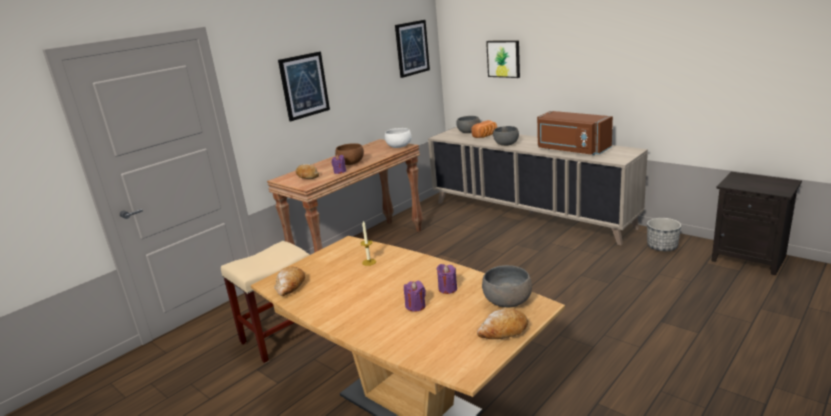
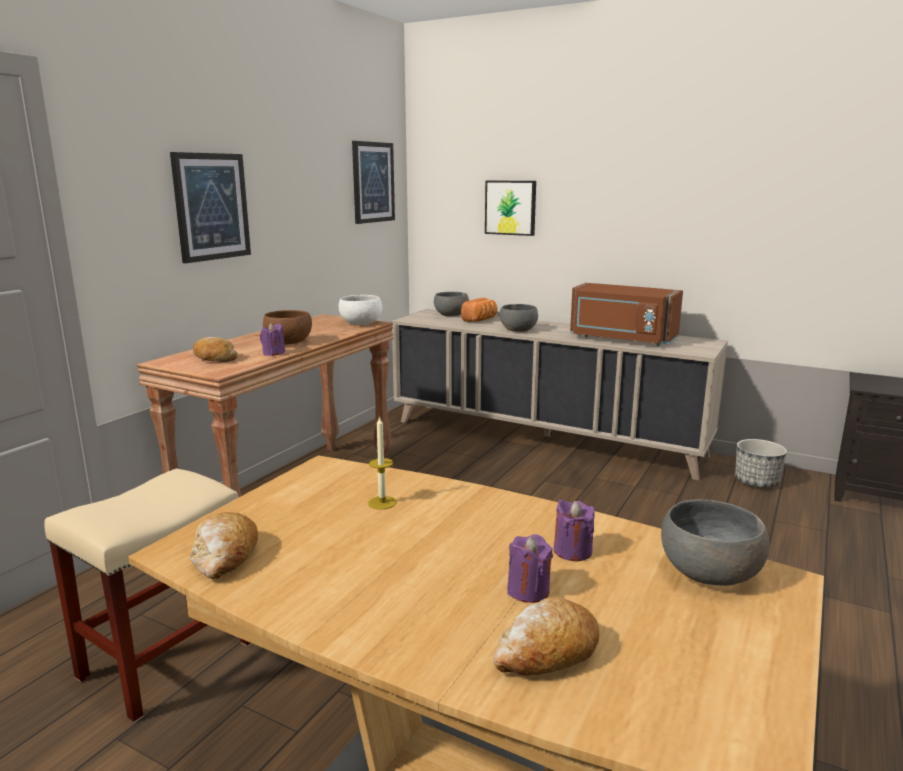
camera: 15 degrees left, 5 degrees down
(503, 331) = (754, 641): bread -> bread (546, 653)

